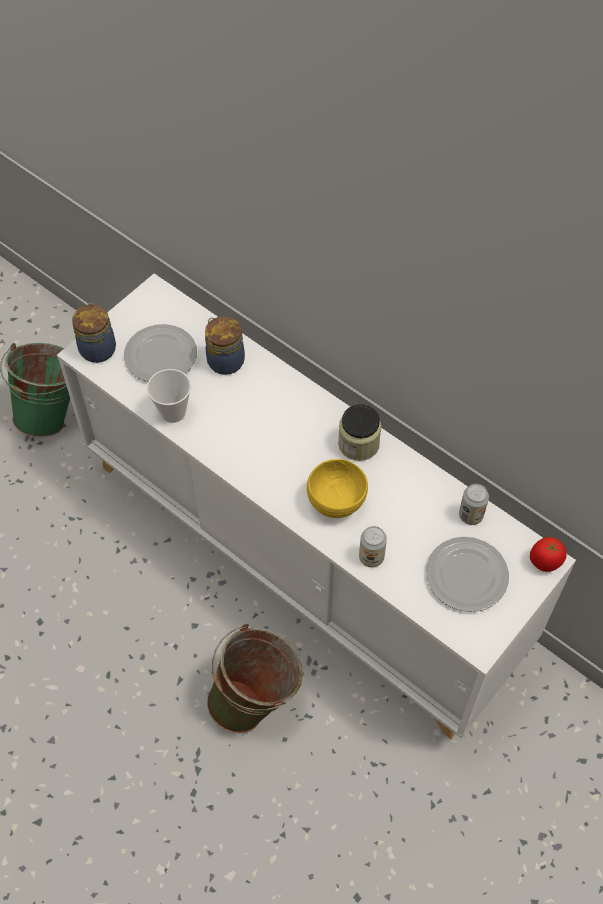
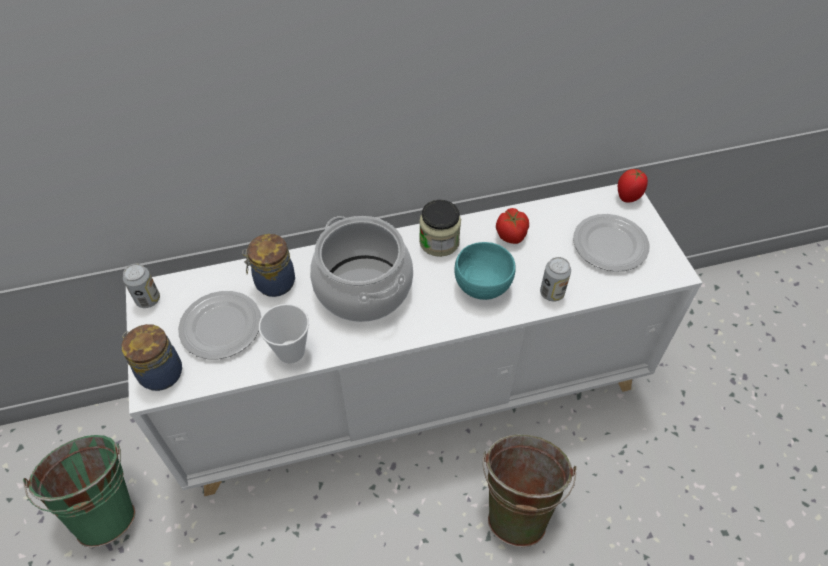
camera: 55 degrees left, 5 degrees down
(266, 420) = (362, 288): none -> cooking pot
(335, 502) = (482, 287): yellow bowl -> turquoise bowl
(412, 493) = (511, 235): none -> tomato
(470, 515) = (558, 213): can -> can (148, 299)

